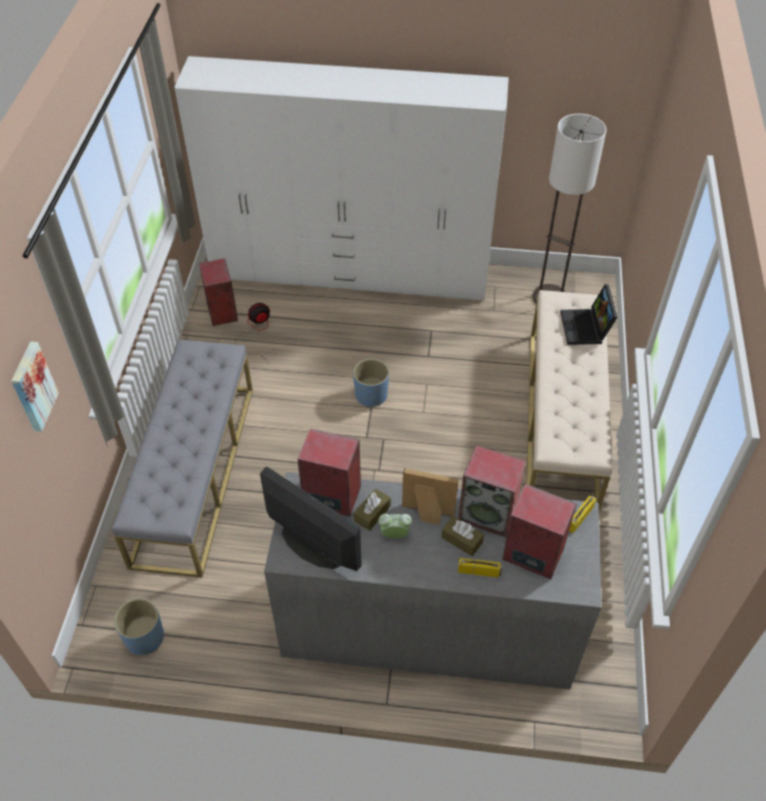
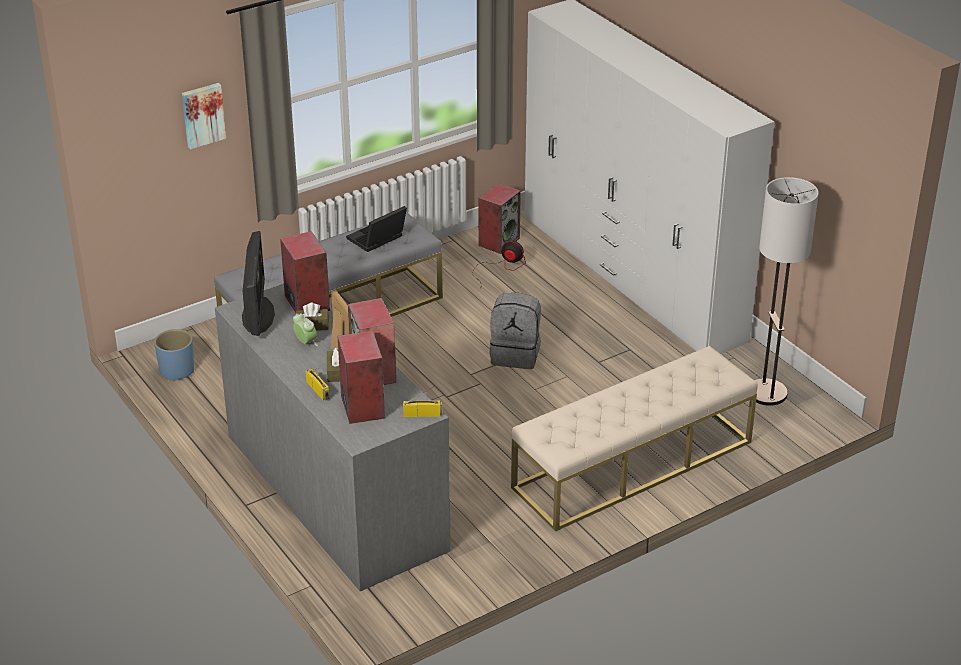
camera: 50 degrees right, 15 degrees down
(371, 395) = (516, 355): blue planter -> grey backpack
(586, 328) = (697, 387): laptop -> laptop (376, 240)

